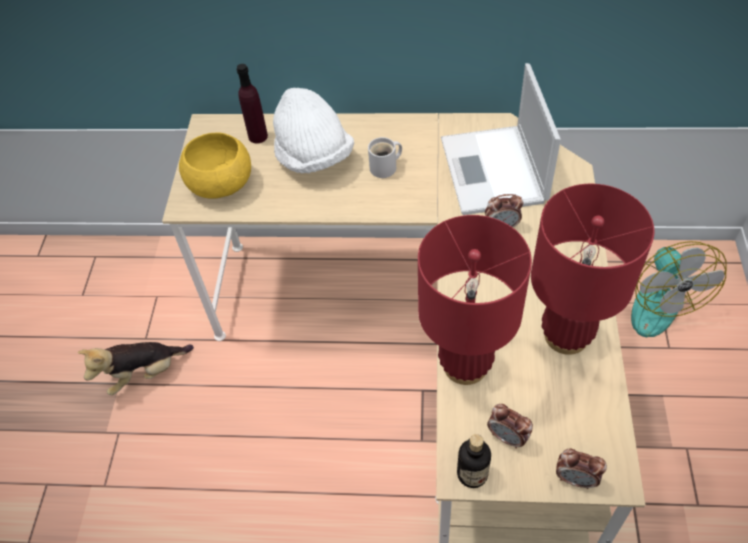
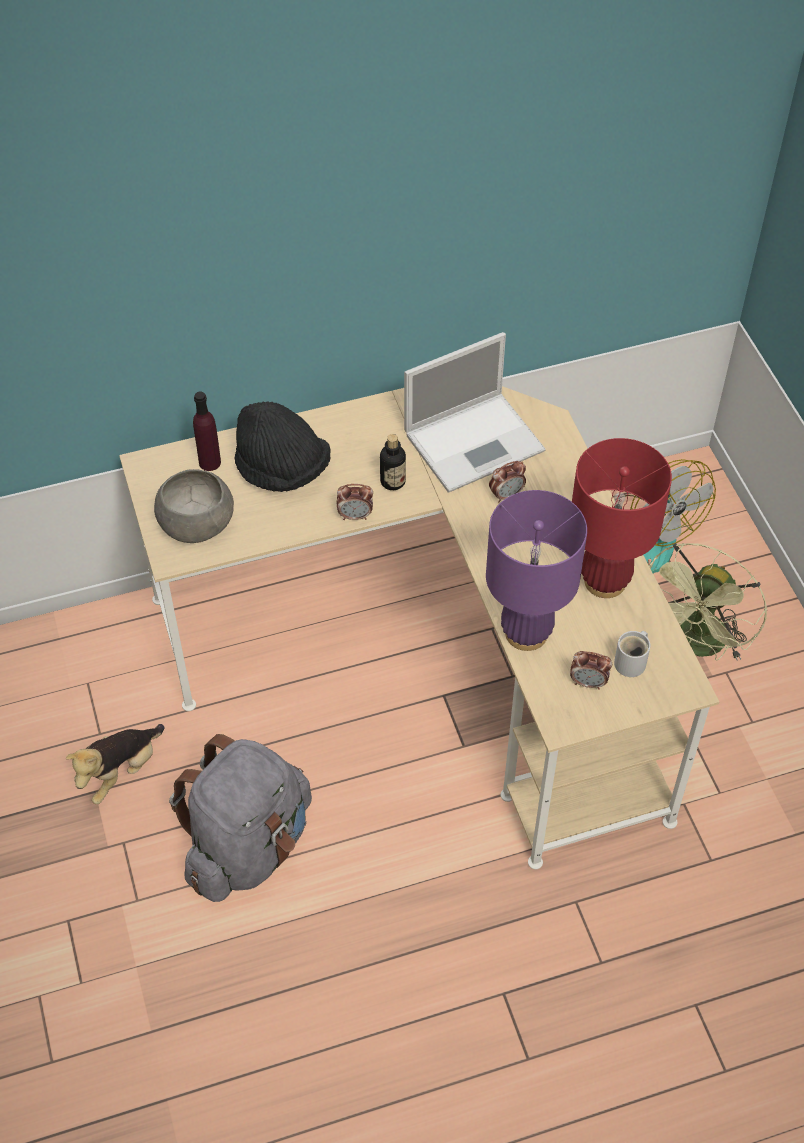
camera: 25 degrees left, 0 degrees up
(209, 469) = (248, 846): none -> grey backpack
(221, 183) = (197, 523): yellow bowl -> grey bowl
(313, 156) = (282, 470): white hat -> black hat
(386, 167) = (365, 463): white mug -> white mug (632, 662)
(465, 364) = (526, 632): red table lamp -> purple table lamp
(472, 474) = (570, 721): bottle -> bottle (393, 481)
(494, 172) = (476, 441): laptop -> laptop turned 90 degrees counterclockwise
(575, 479) = (657, 698): alarm clock -> alarm clock (355, 516)
(665, 414) = (696, 645): none -> green fan

